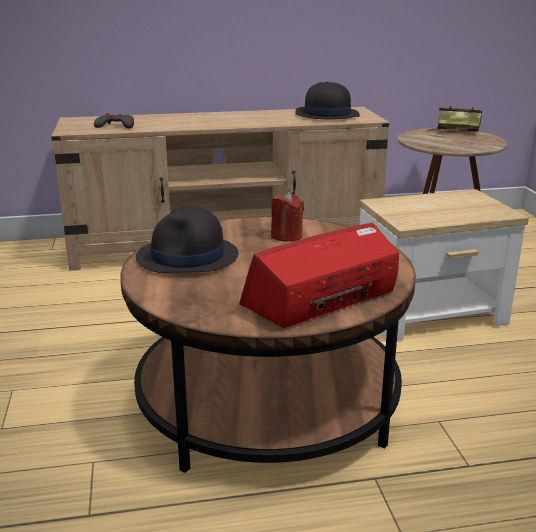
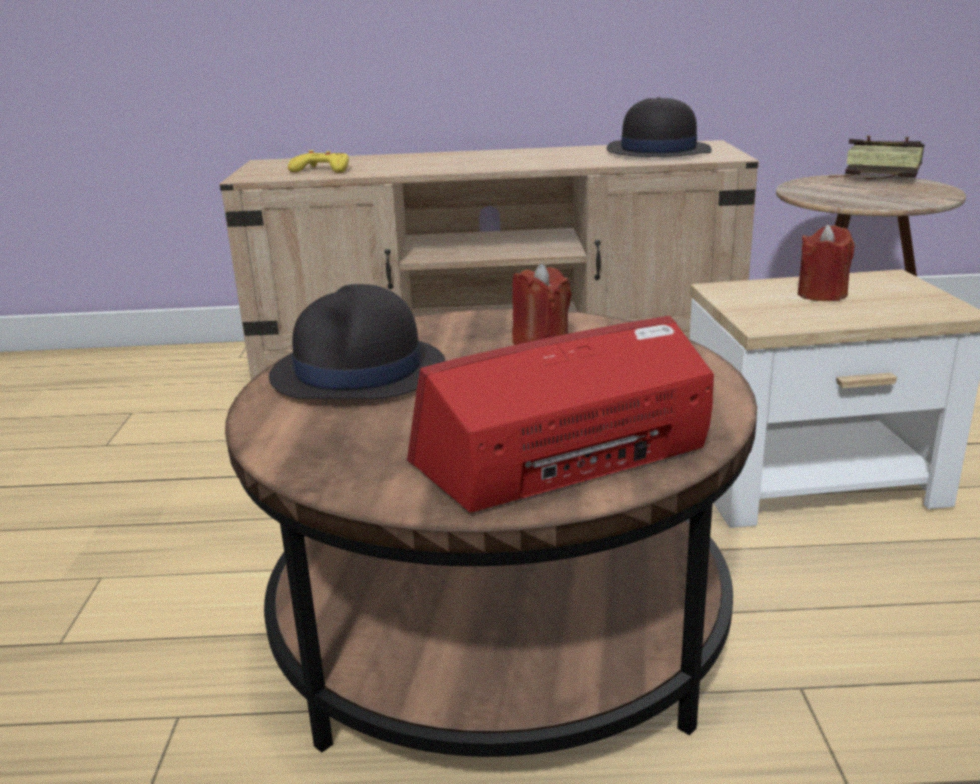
camera: 10 degrees right, 0 degrees up
(115, 126) = (322, 169): grey game controller -> yellow game controller
(435, 205) = (822, 294): none -> red candle

